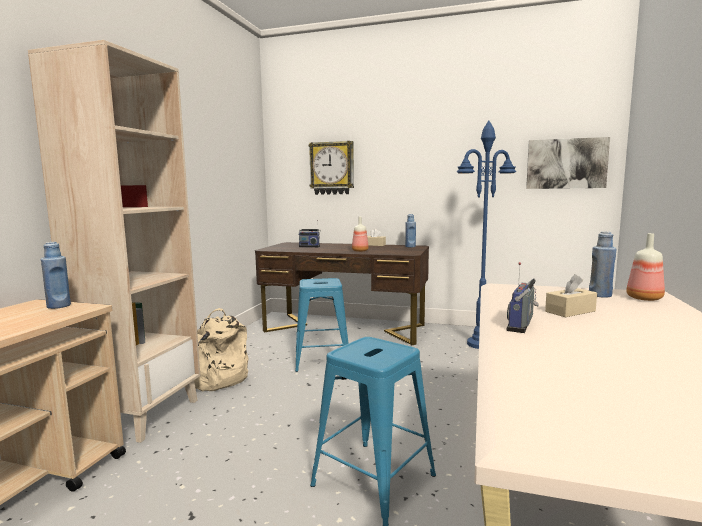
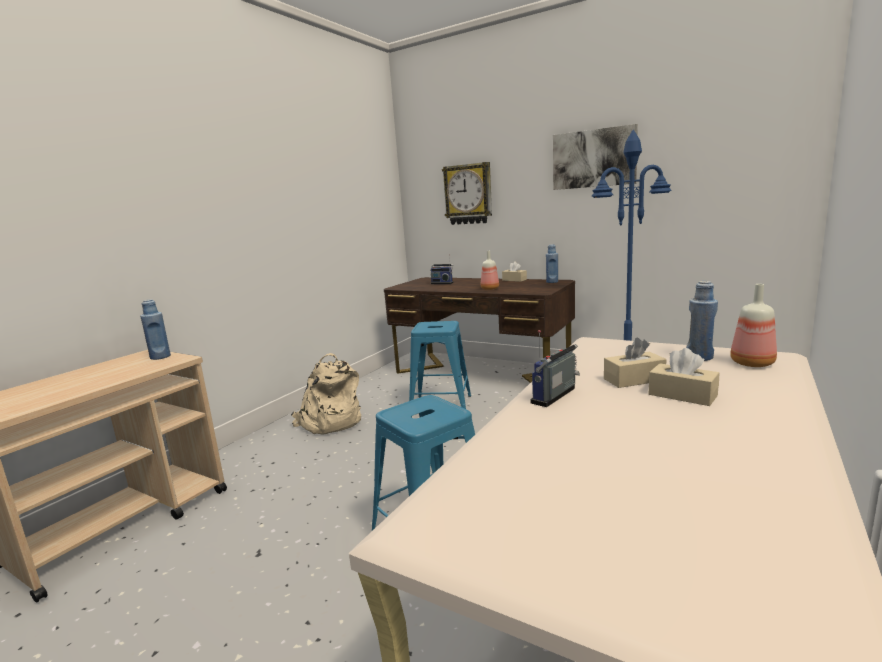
camera: 15 degrees right, 5 degrees up
(142, 414) = (255, 453): beige bookcase -> none
(566, 163) = (748, 174): picture -> picture (594, 158)
(622, 320) = (682, 395): none -> beige tissue box

